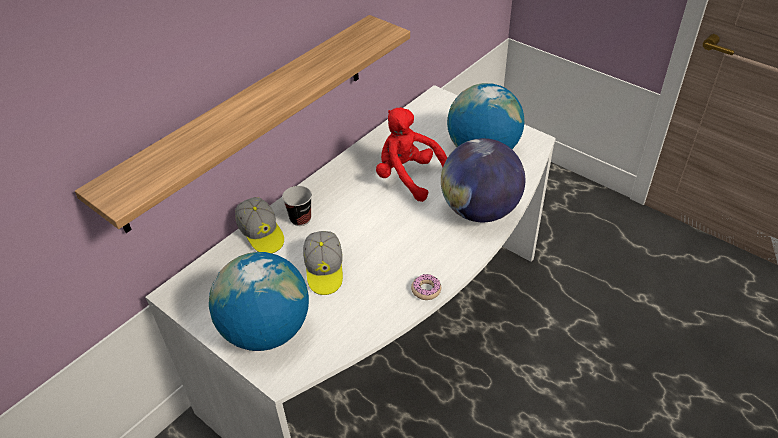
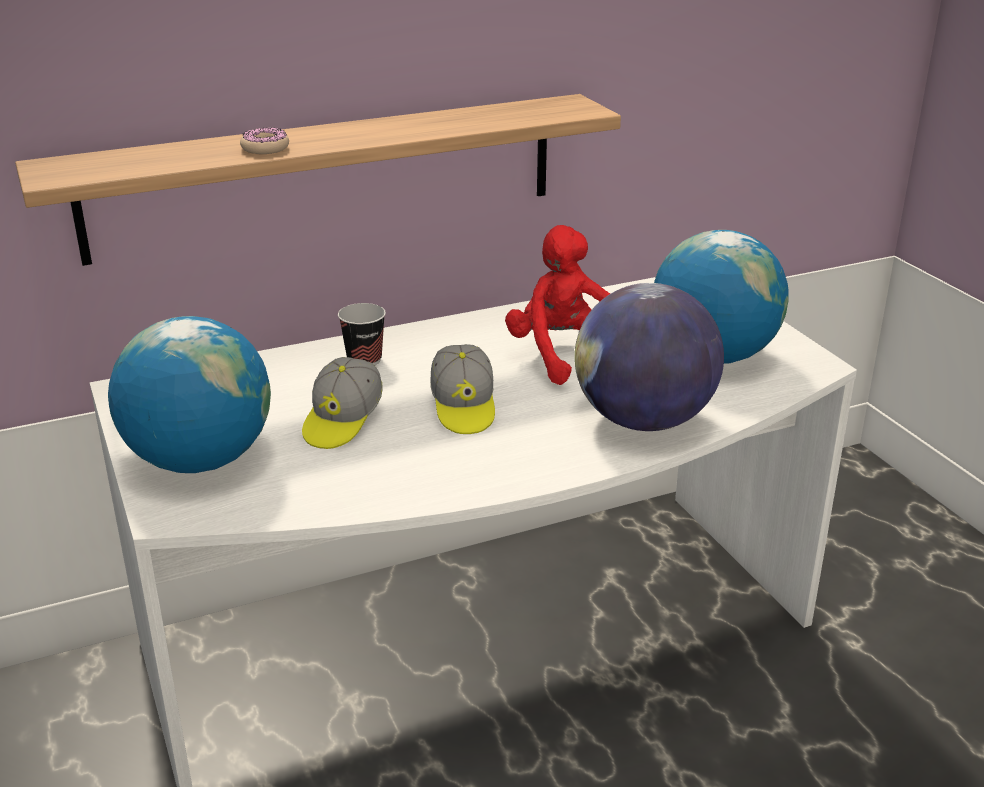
camera: 25 degrees right, 15 degrees down
(261, 234) = (296, 361): cap -> cap (463, 407)
(426, 290) = (469, 486): donut -> donut (265, 148)

